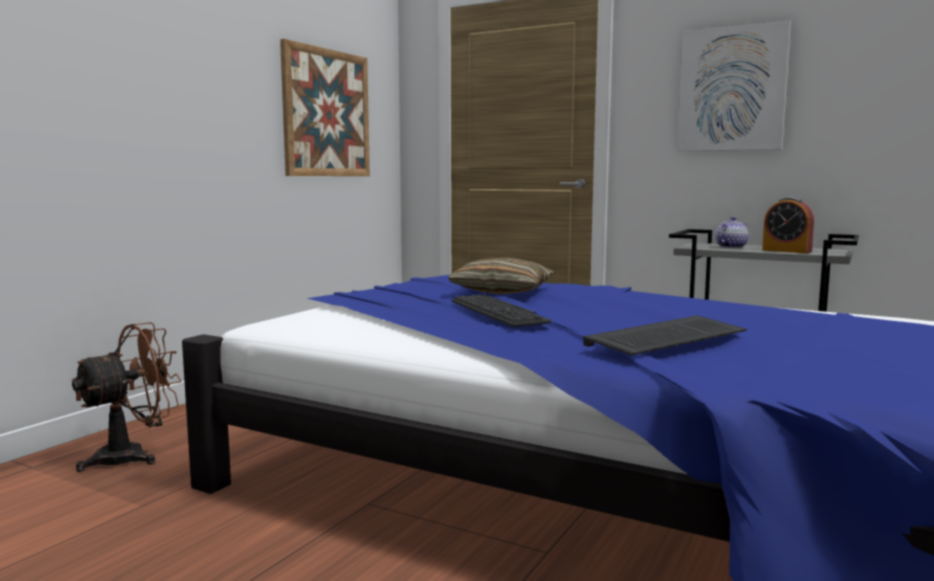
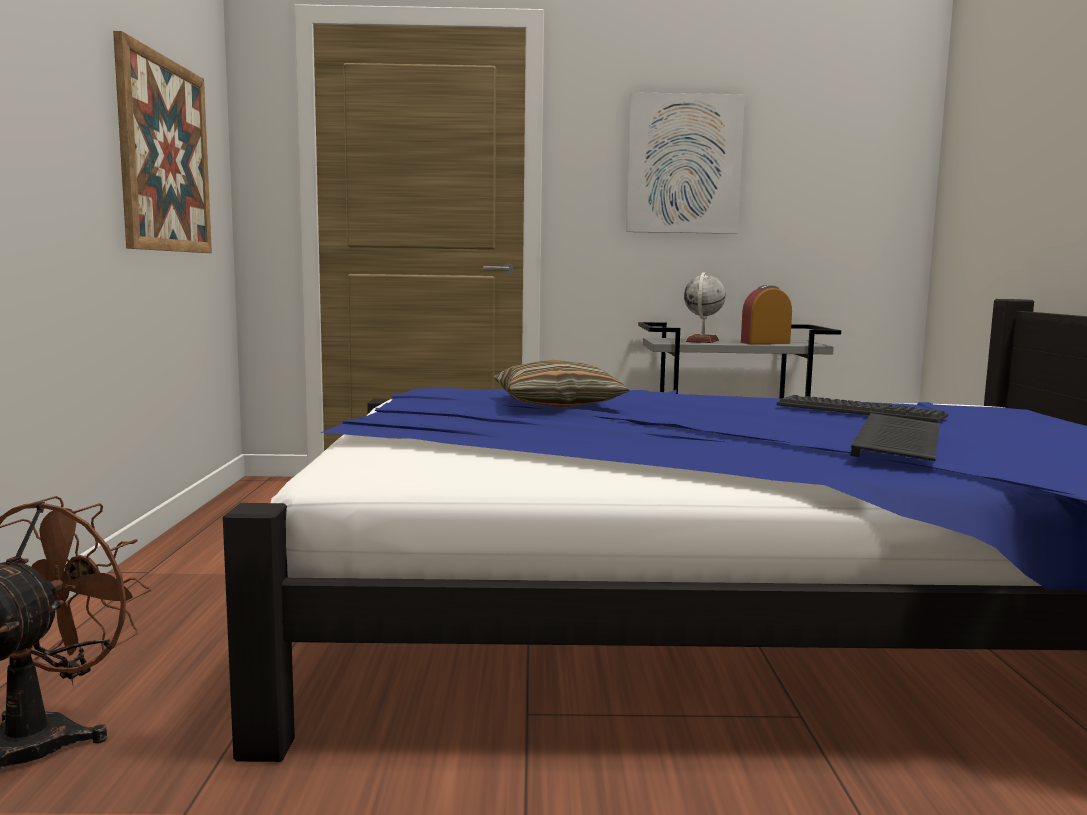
camera: 30 degrees left, 0 degrees up
(497, 312) = (644, 428): keyboard -> keyboard (859, 411)
(730, 247) = (702, 341): teapot -> globe
(786, 251) = (765, 343): alarm clock -> alarm clock turned 150 degrees clockwise

